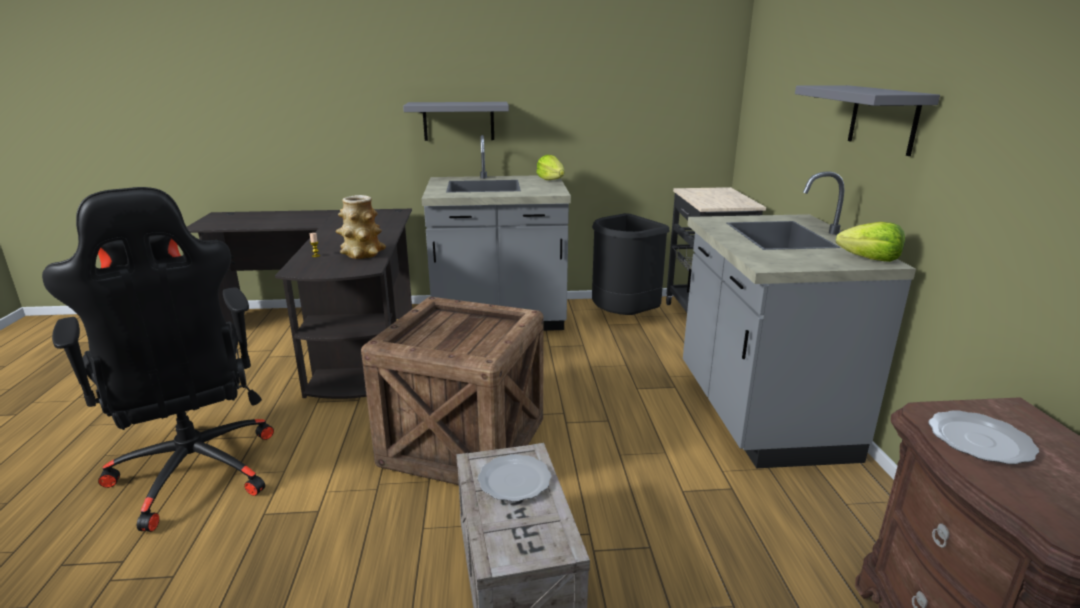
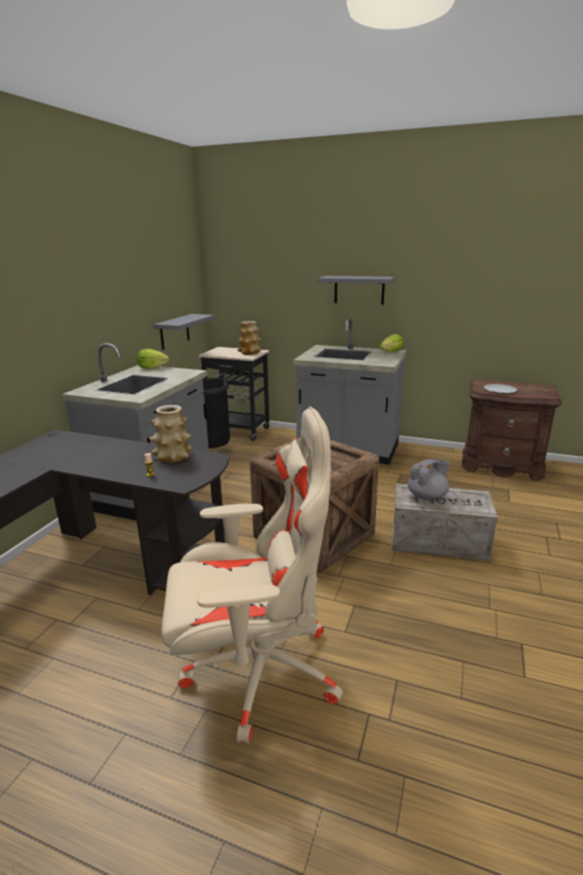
camera: 65 degrees left, 0 degrees up
(194, 465) = (251, 675): black office chair -> beige office chair
(458, 121) = (71, 336): grey shelf -> grey shelf (174, 331)
(514, 481) = (427, 496): plate -> grey teapot
(727, 202) = (250, 353): none -> vase

